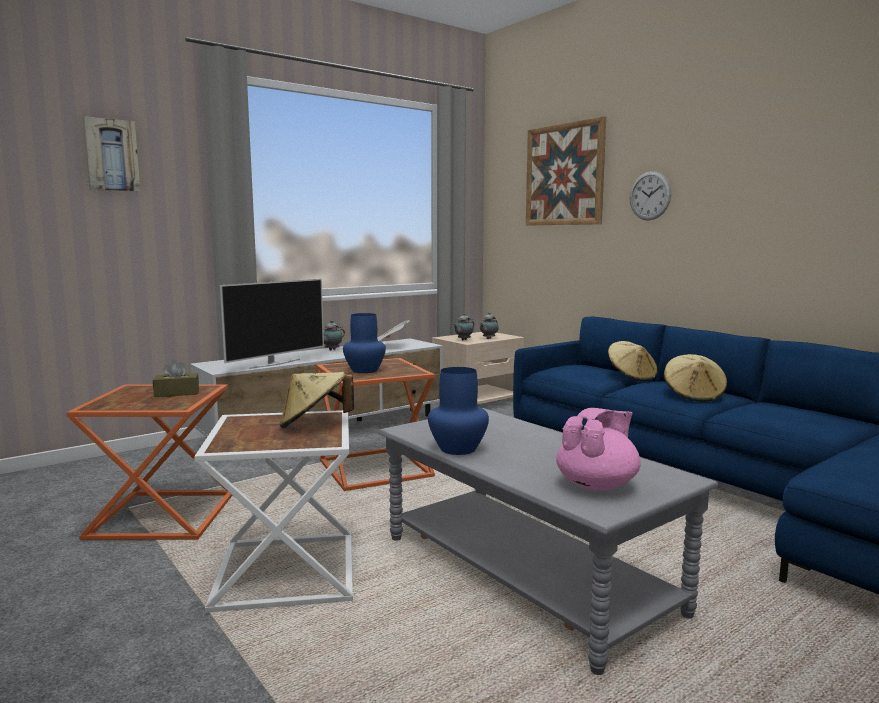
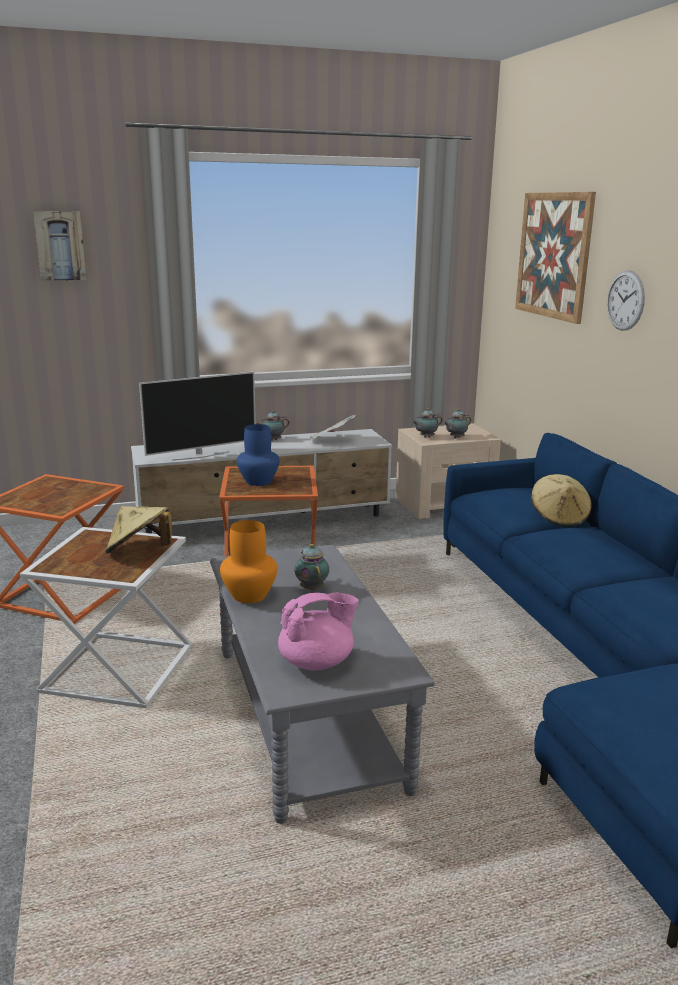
camera: 20 degrees right, 10 degrees up
(177, 393) = (74, 492): brown tissue box -> none
(457, 448) = (249, 595): blue vase -> orange vase
(508, 436) = (311, 588): none -> teapot
(693, 395) = (591, 558): beige hat -> none

